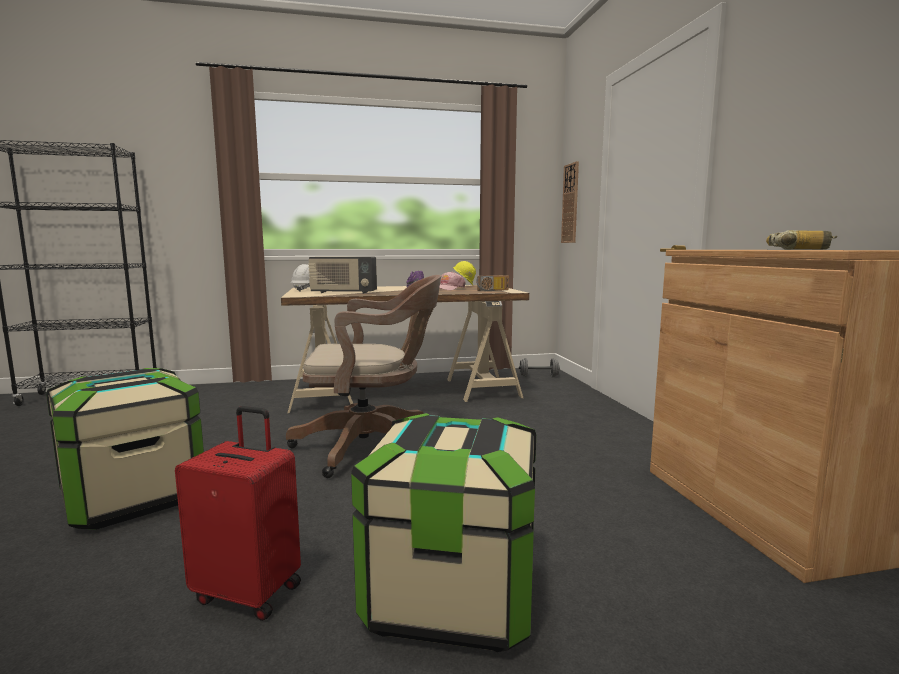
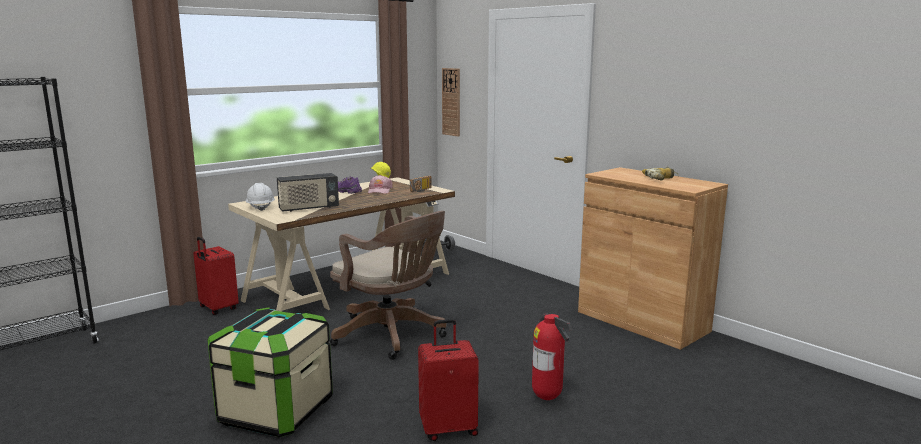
camera: 30 degrees left, 5 degrees up
(267, 390) = (217, 308): none -> red suitcase
(372, 446) = (392, 335): brown office chair -> brown office chair turned 75 degrees clockwise
(452, 594) = (547, 398): storage box -> fire extinguisher

